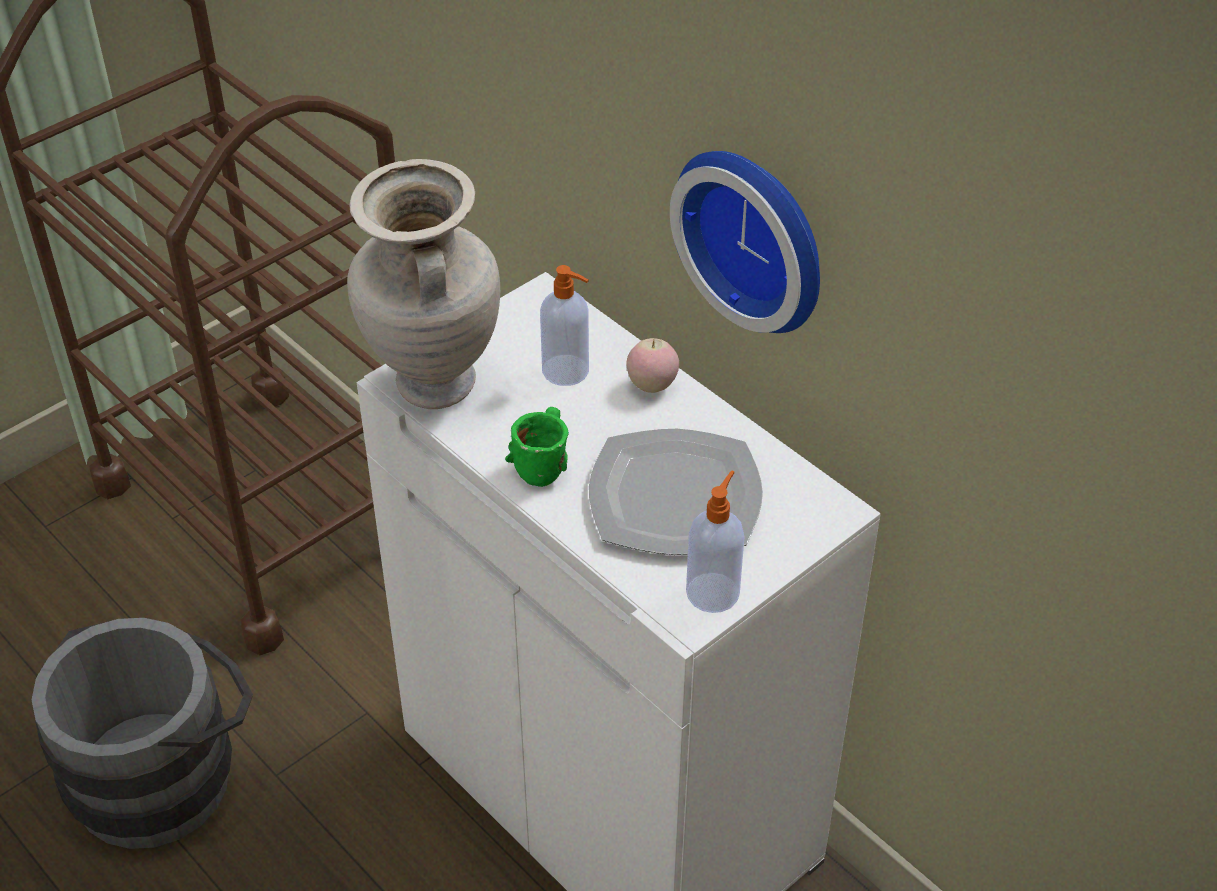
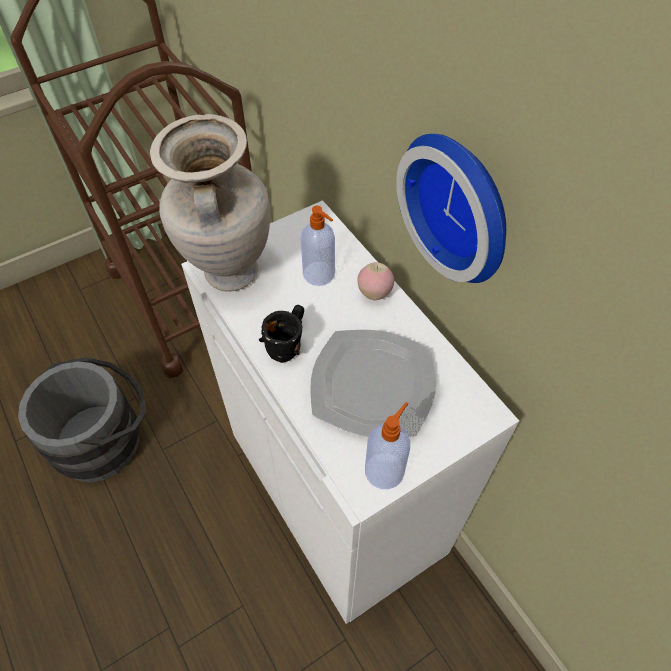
camera: 10 degrees right, 10 degrees up
(541, 459) = (286, 340): green mug -> black mug

